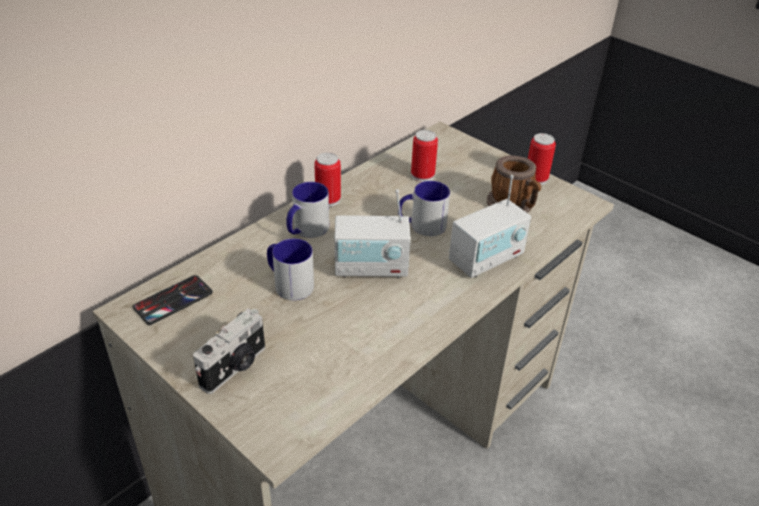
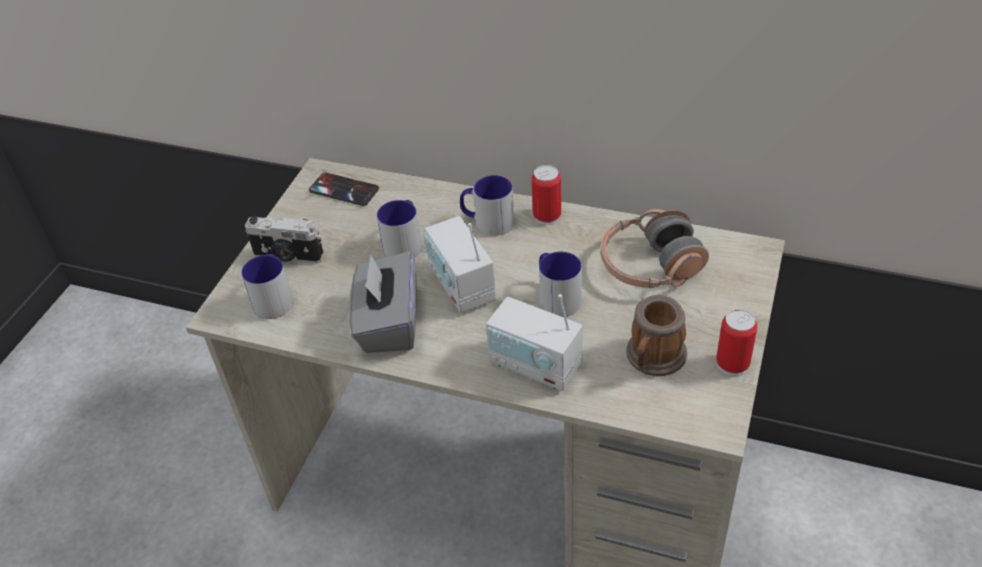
camera: 70 degrees right, 5 degrees up
(289, 393) = (274, 298): none -> mug
(385, 323) = (388, 324): none -> grey tissue box
(422, 175) = (650, 265): can -> headphones

